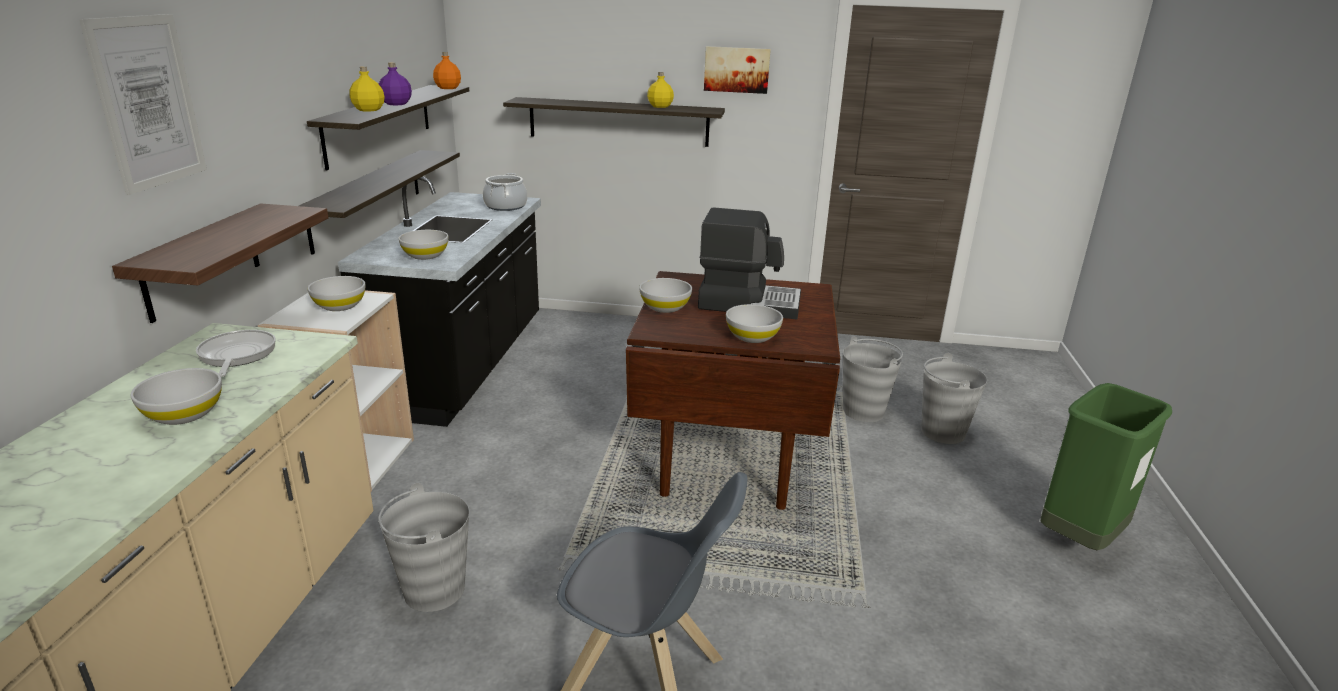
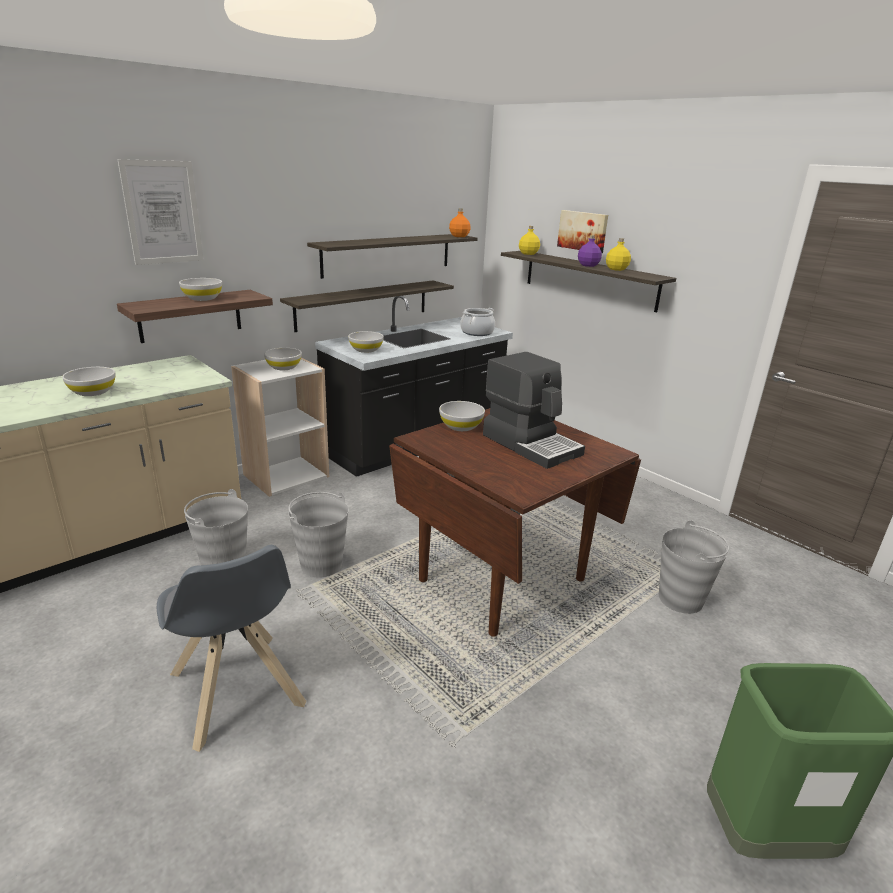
camera: 40 degrees right, 0 degrees up
(236, 355) = (165, 373): frying pan -> none
(369, 110) = (362, 241): yellow bottle -> yellow bottle (528, 254)
(396, 104) = (390, 240): purple bottle -> purple bottle (588, 265)
(736, 69) = (692, 242): picture -> picture (583, 231)
(752, 337) = (482, 468): white bowl -> white bowl (202, 298)
(942, 432) = (742, 655): grey bucket -> grey bucket (321, 564)

